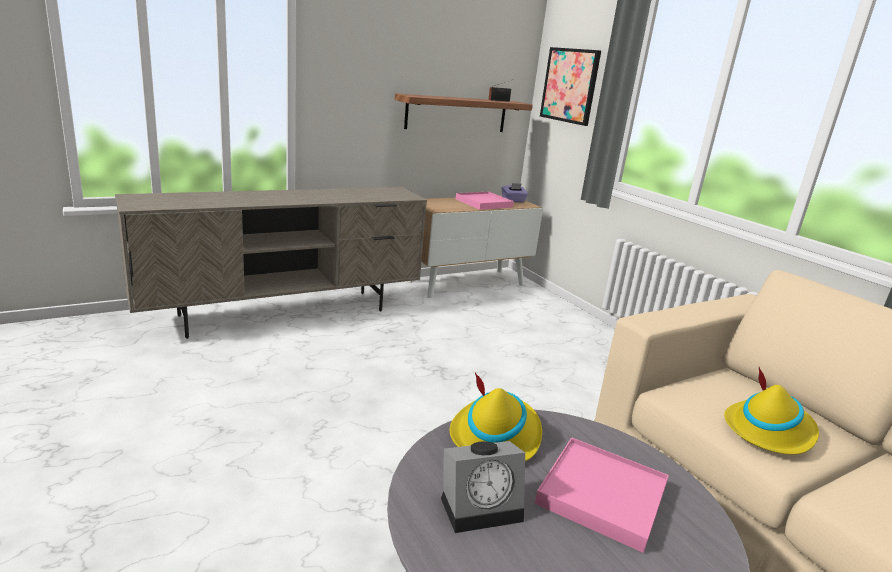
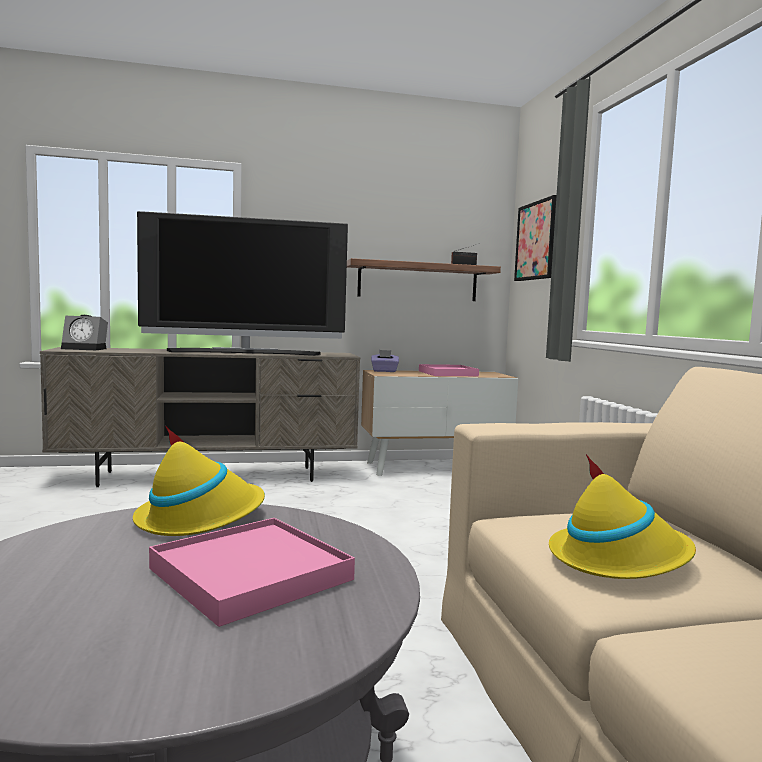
camera: 20 degrees right, 15 degrees down
(320, 197) = (245, 353): none -> television
(482, 506) = (82, 562): alarm clock -> alarm clock (86, 349)
(513, 201) = (488, 373): purple tissue box -> purple tissue box (384, 371)

